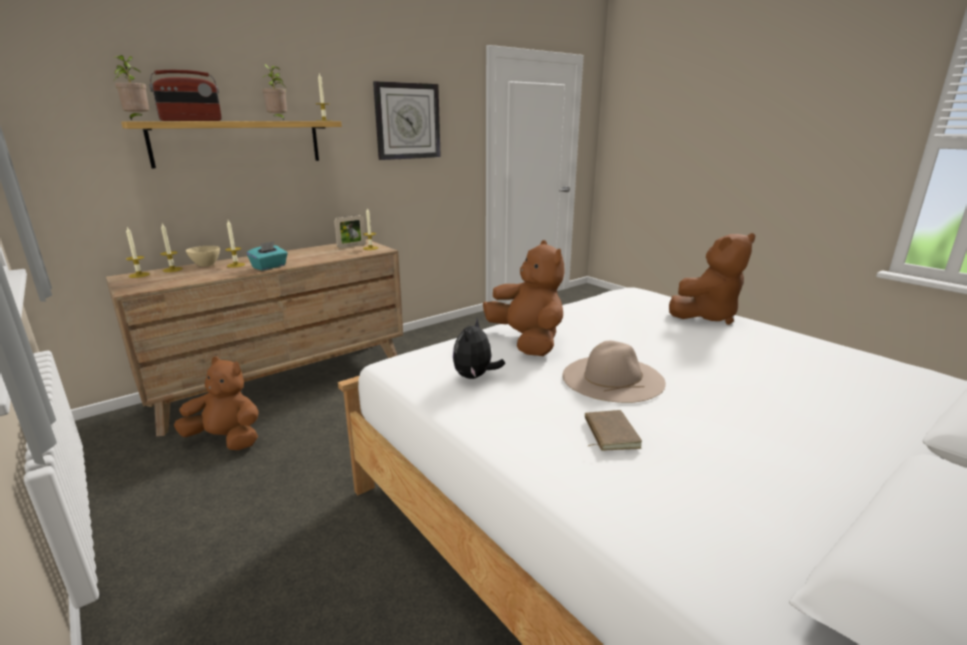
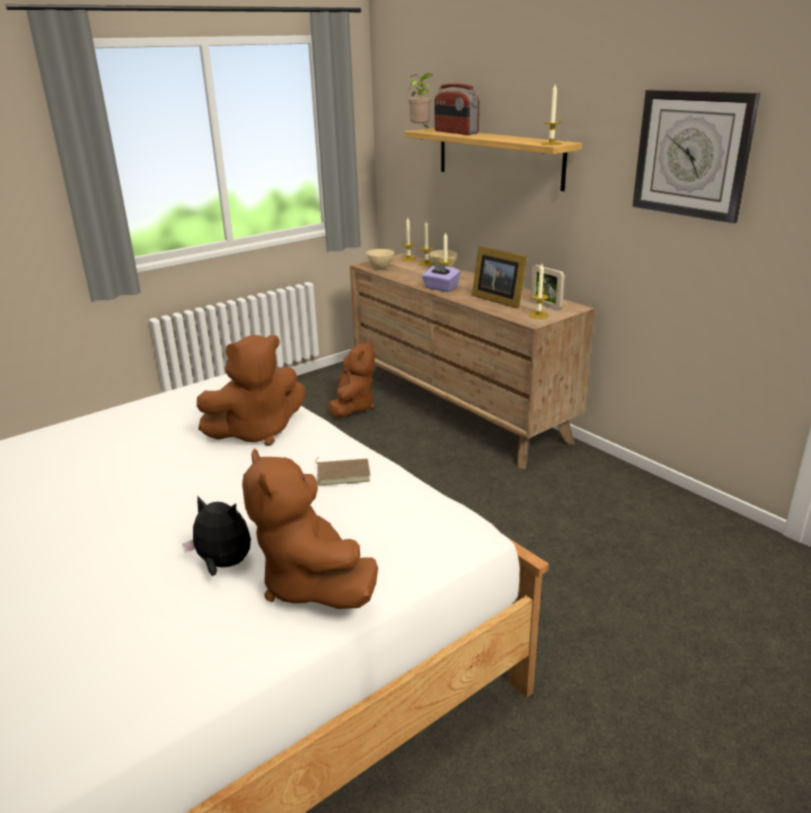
camera: 90 degrees right, 5 degrees up
(157, 284) = (381, 268): none -> beige bowl
(269, 267) = (440, 288): turquoise tissue box -> purple tissue box
(278, 120) = (517, 138): potted plant -> none
(323, 254) = (498, 299): none -> picture frame
(475, 377) = (186, 408): plush toy -> plush toy (223, 565)
(609, 433) = (51, 461): brown book -> brown book (343, 473)
(612, 378) = (140, 471): beige hat -> none

